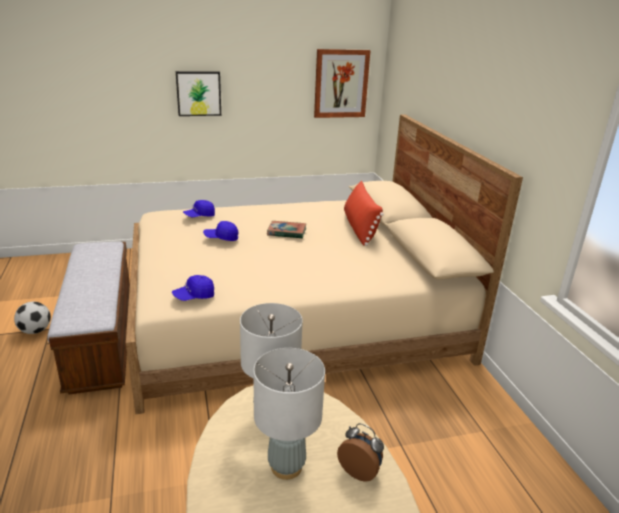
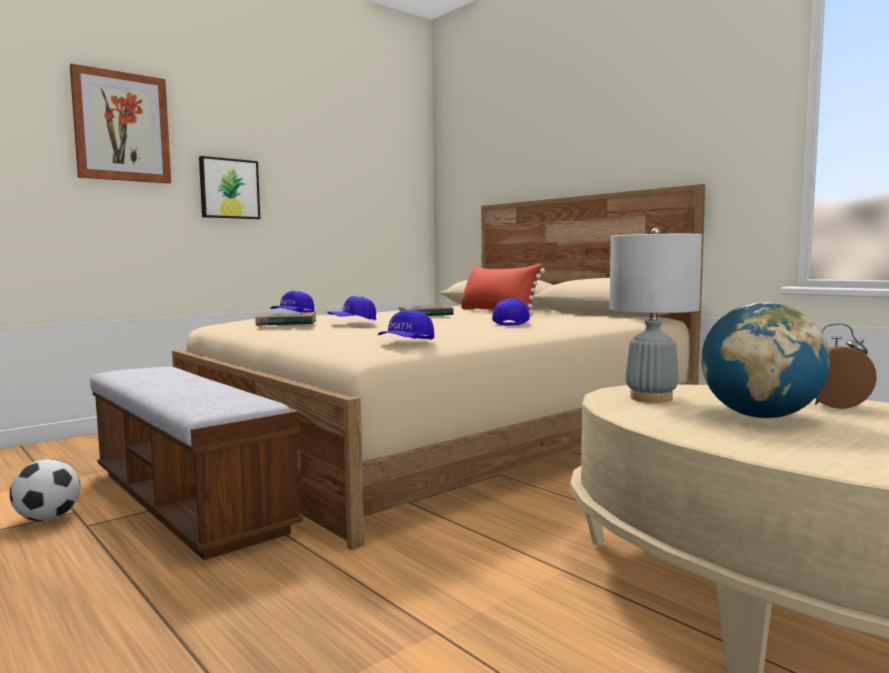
camera: 25 degrees left, 20 degrees down
(179, 233) = (287, 324): none -> book
(286, 467) = (760, 416): grey table lamp -> globe
(318, 268) = (511, 323): none -> blue cap
(341, 83) = (392, 188): picture -> picture (122, 127)

